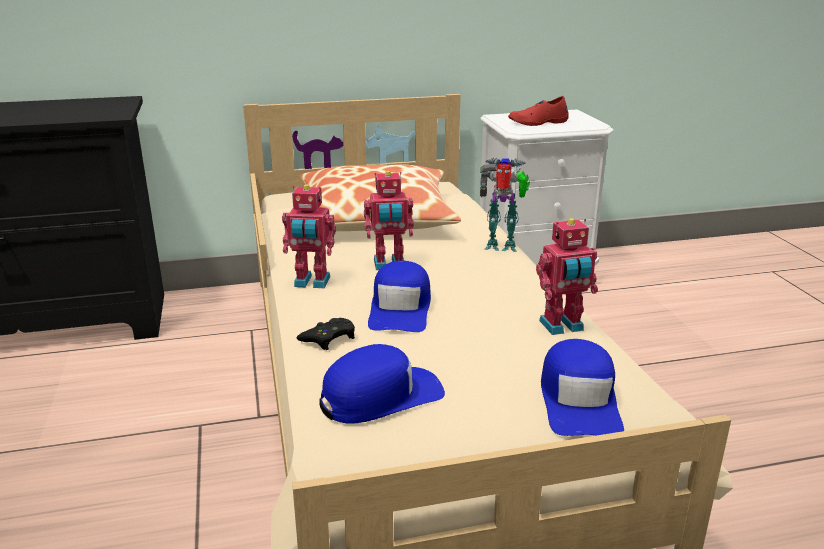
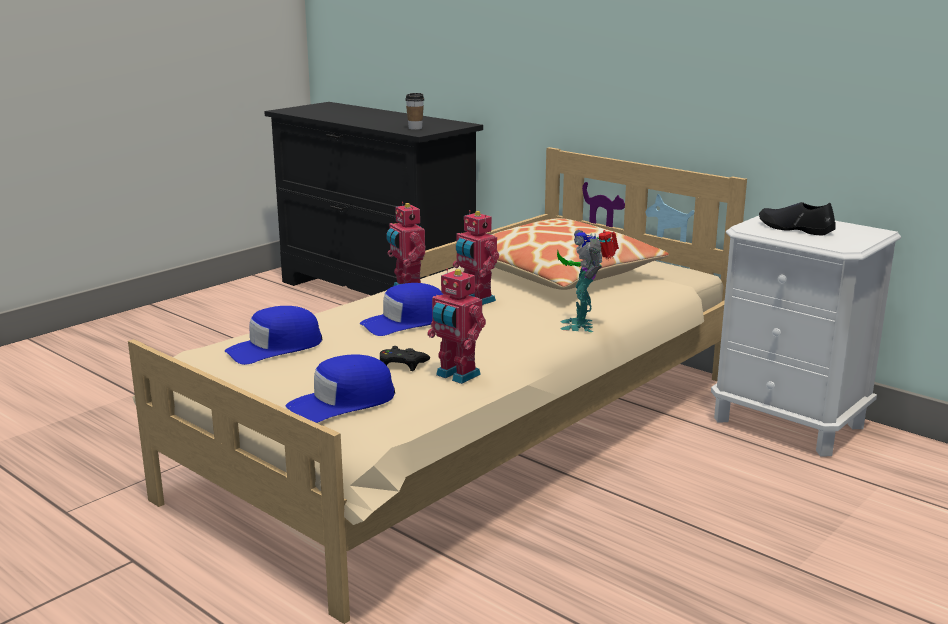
camera: 55 degrees right, 5 degrees down
(90, 113) = (415, 128): none -> cup
(329, 338) = (332, 316): black game controller -> black game controller (402, 364)
(381, 396) = (275, 348): blue cap -> blue cap turned 120 degrees clockwise
(502, 247) = (582, 325): toy robot -> toy robot turned 150 degrees counterclockwise
(538, 122) = (794, 228): red shoe -> black shoe

